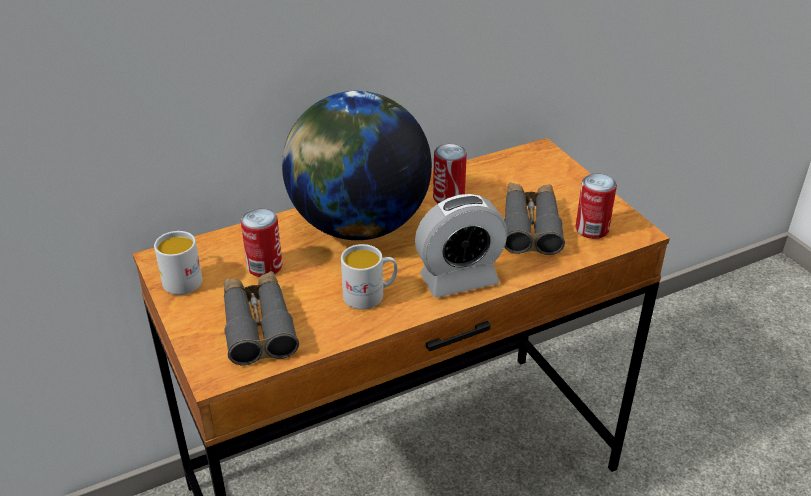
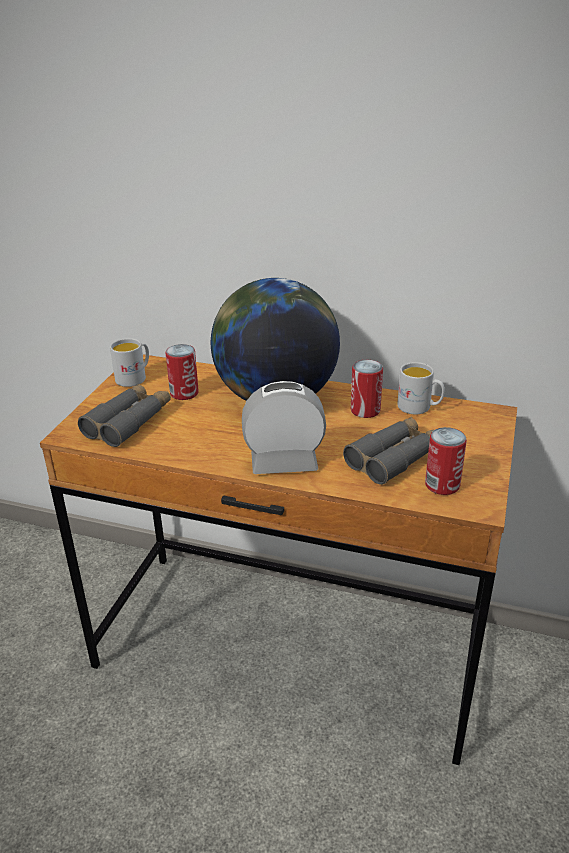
camera: 45 degrees right, 5 degrees down
(370, 295) = (214, 441): white mug -> white mug (419, 408)
(459, 280) = (284, 463): alarm clock -> alarm clock turned 150 degrees clockwise

